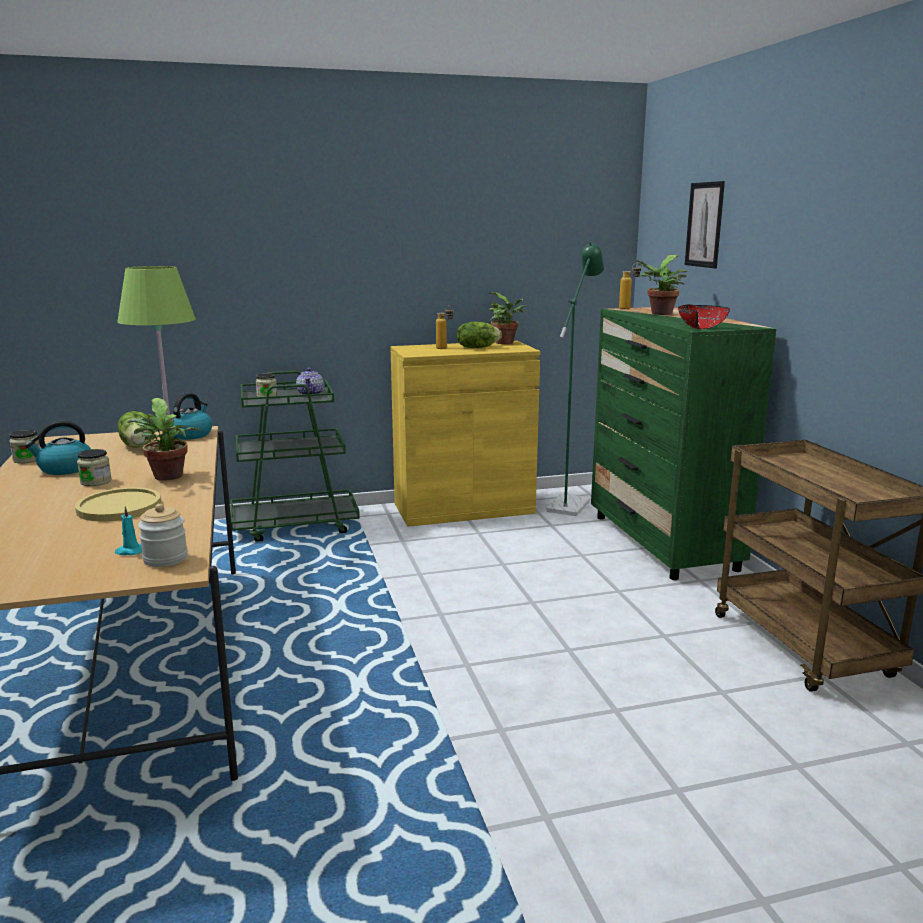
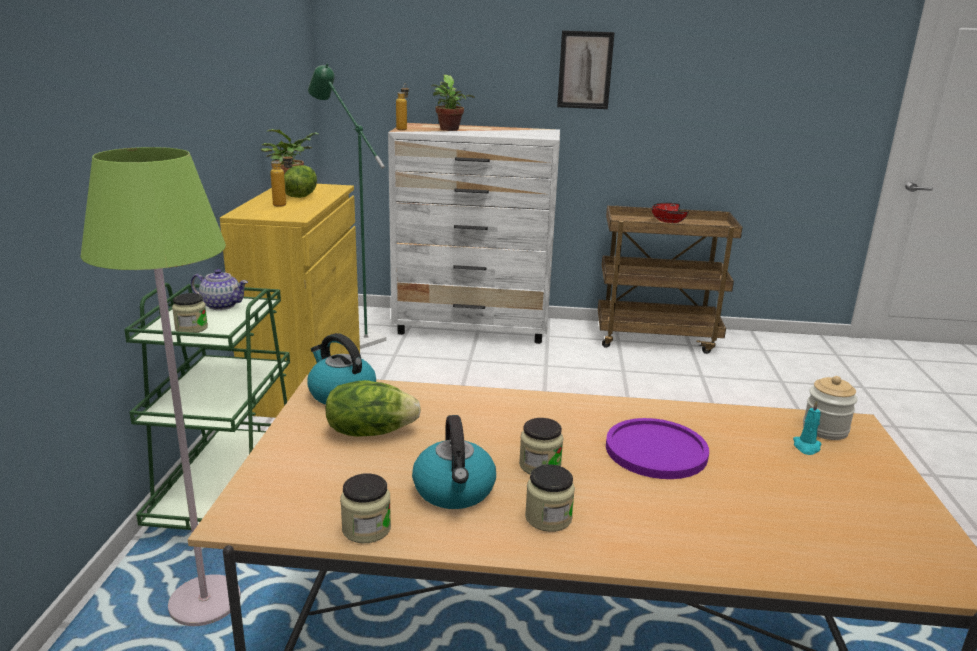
camera: 70 degrees left, 5 degrees up
(30, 489) = (548, 518): none -> jar
(119, 507) = (656, 450): yellow plate -> purple plate
(168, 477) = (549, 417): potted plant -> none
(662, 542) = (473, 327): green dresser -> white dresser
(697, 328) = (543, 136): red bowl -> red bowl (666, 222)
(704, 225) = (440, 45): picture -> picture (585, 70)

